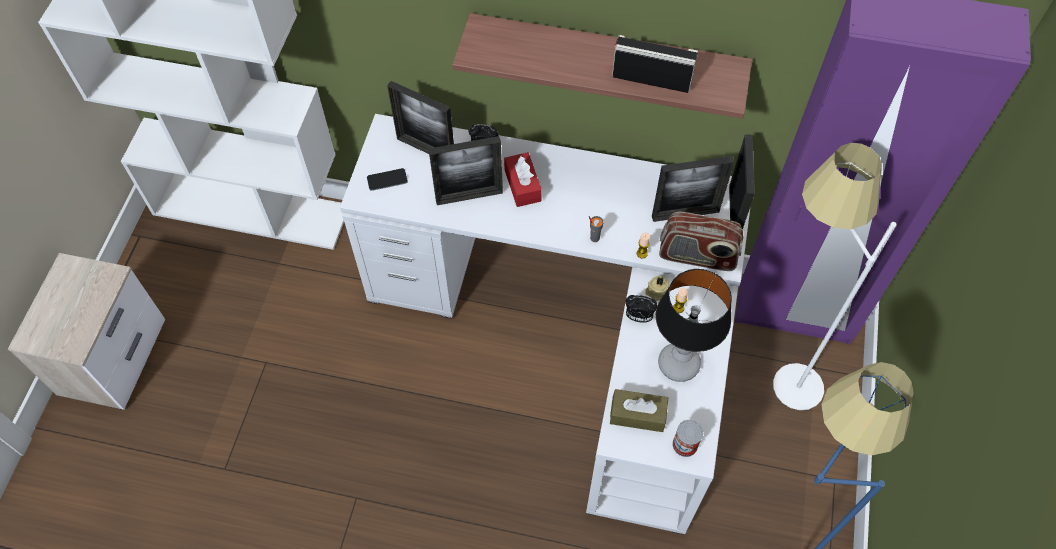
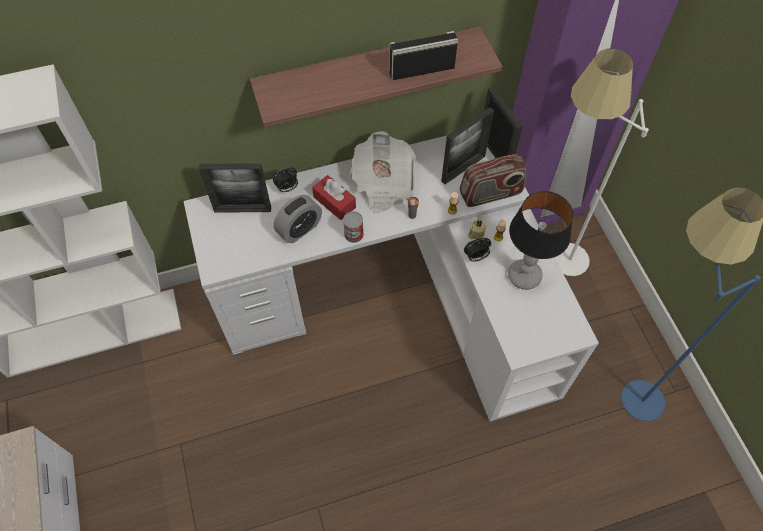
camera: 30 degrees left, 0 degrees up
(387, 180) = (227, 247): phone -> none
(469, 196) = (299, 229): picture frame -> alarm clock
(586, 190) = (383, 184): none -> newspaper
(637, 415) = (521, 326): brown tissue box -> none
(685, 444) = (565, 330): can -> can (353, 234)

